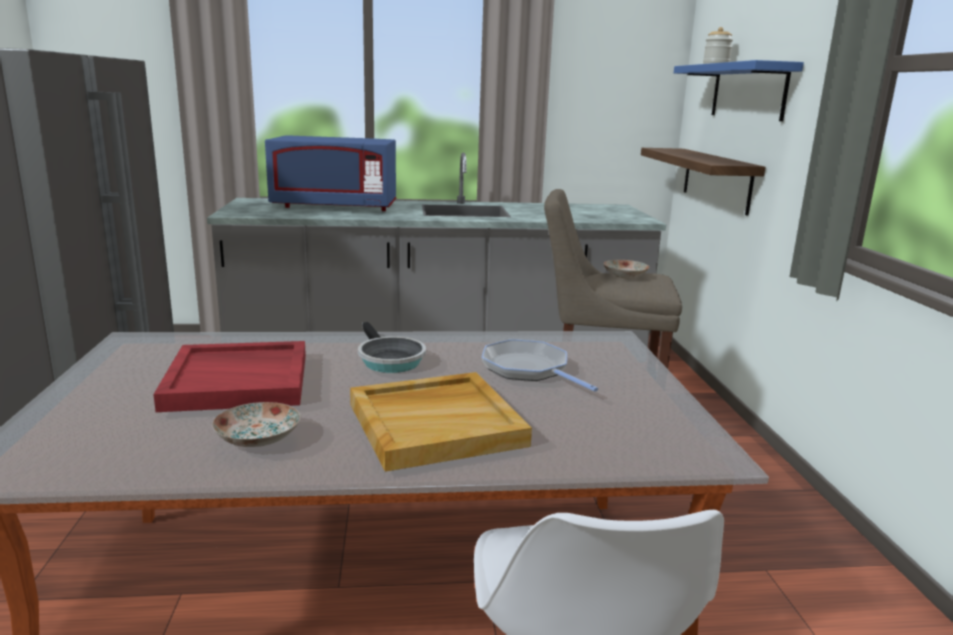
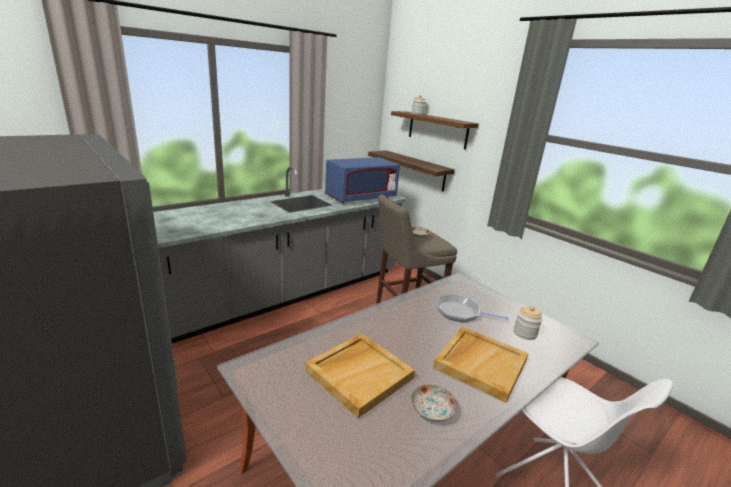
camera: 35 degrees left, 5 degrees up
(239, 380) = (359, 374): red tray -> beige tray
(335, 207) = (224, 213): blue microwave -> blue microwave (360, 198)
(388, 360) = (400, 328): frying pan -> none
(605, 420) = (525, 333): none -> jar
(748, 91) = (437, 129): blue shelf -> brown shelf

